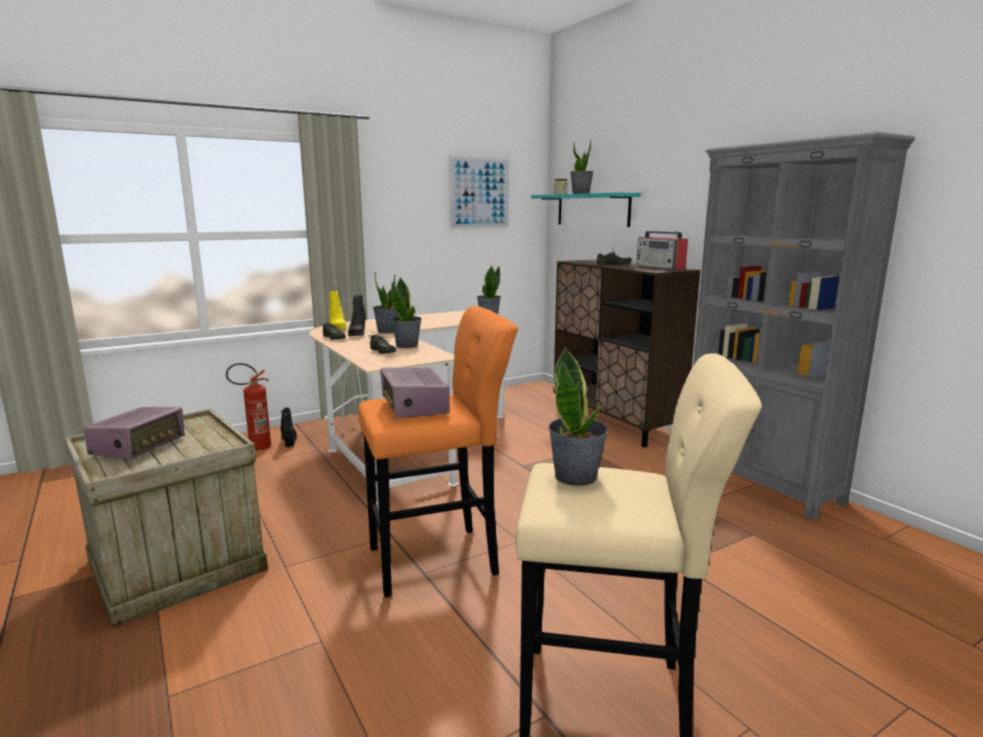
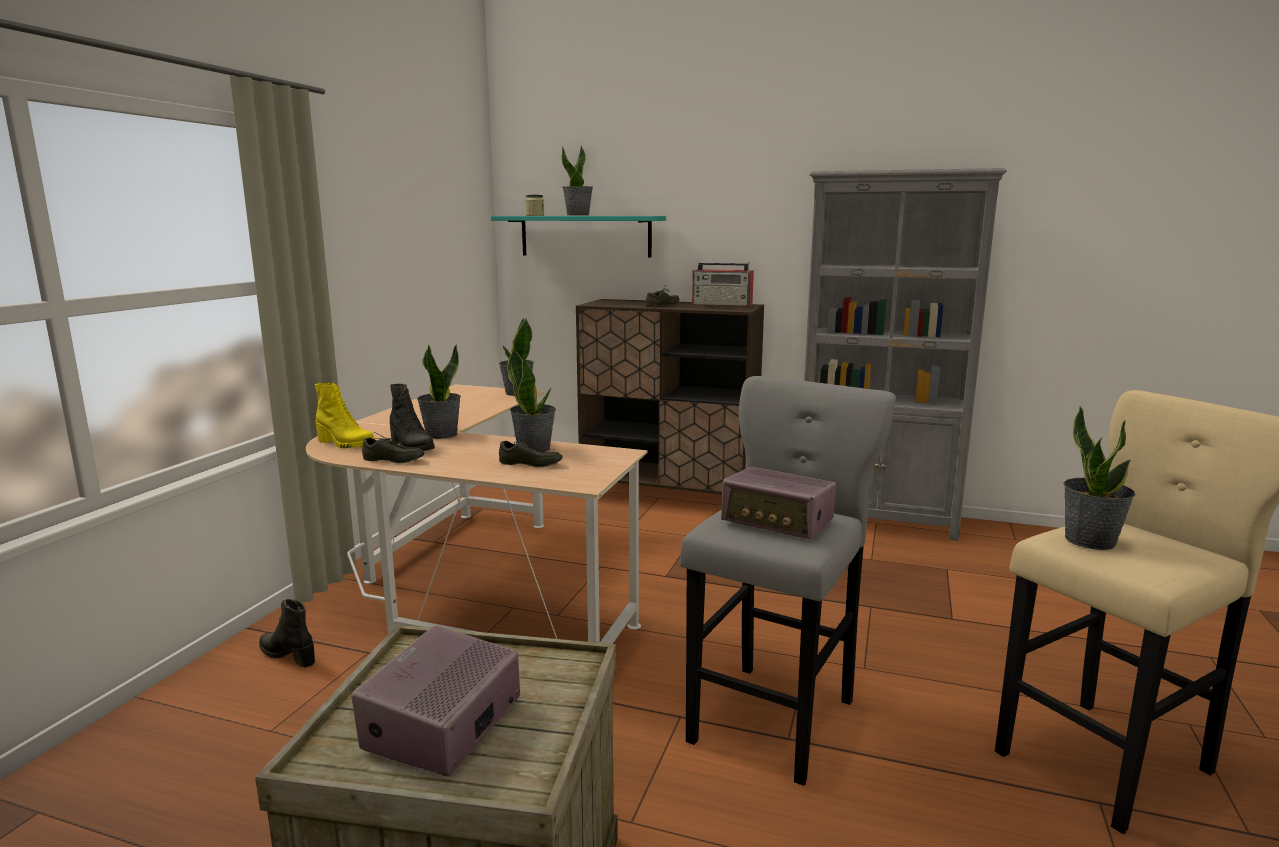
camera: 40 degrees left, 0 degrees up
(139, 447) = (442, 725): radio -> radio turned 135 degrees counterclockwise
(255, 448) = (248, 690): fire extinguisher -> none
(439, 559) = (776, 715): orange stool -> grey stool
(480, 193) = (436, 214): picture -> none

